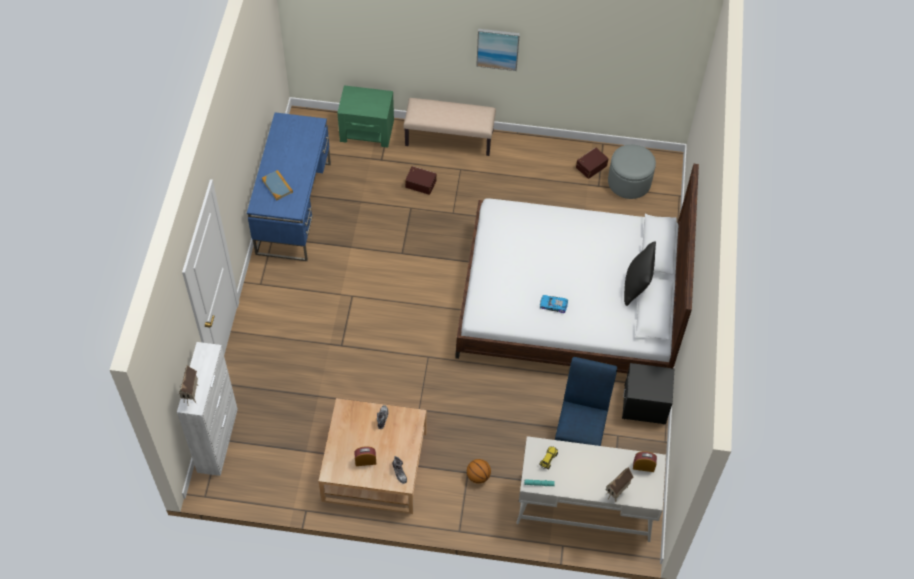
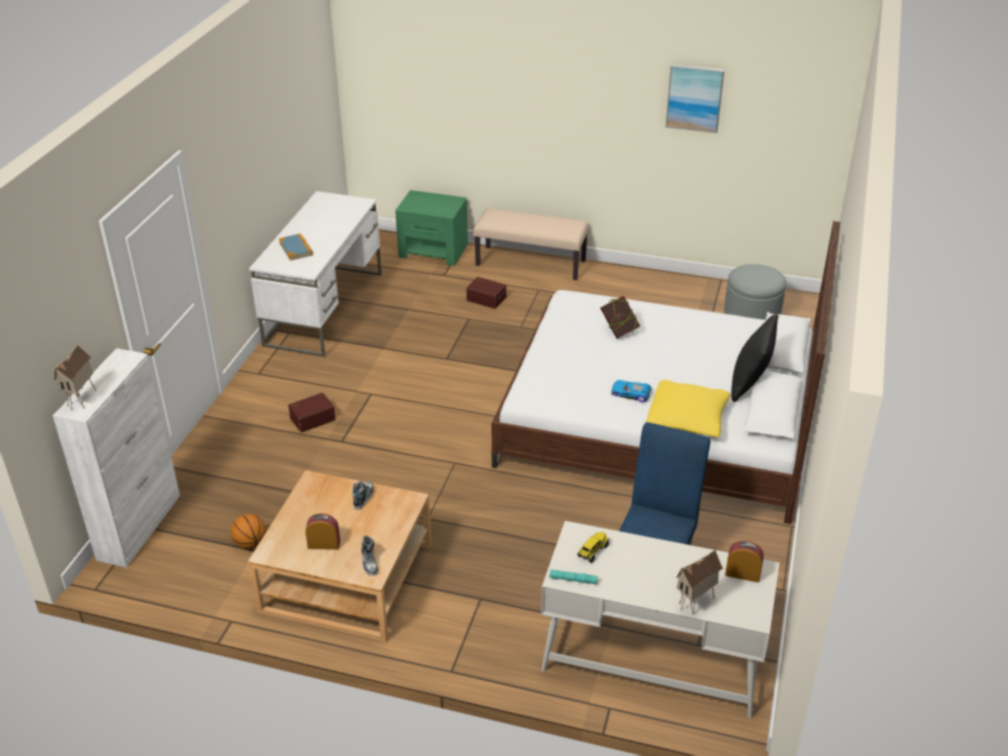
camera: 10 degrees right, 20 degrees down
(294, 208) = (325, 308): blue desk -> white desk
(478, 476) = (495, 604): basketball -> basketball (250, 543)
(497, 48) = (591, 127): picture -> picture (694, 98)
(537, 242) = (619, 331): none -> book
(590, 166) = (703, 298): brown storage box -> brown storage box (312, 418)
(595, 325) = (687, 419): none -> yellow pillow
(644, 404) = (755, 542): black nightstand -> none

